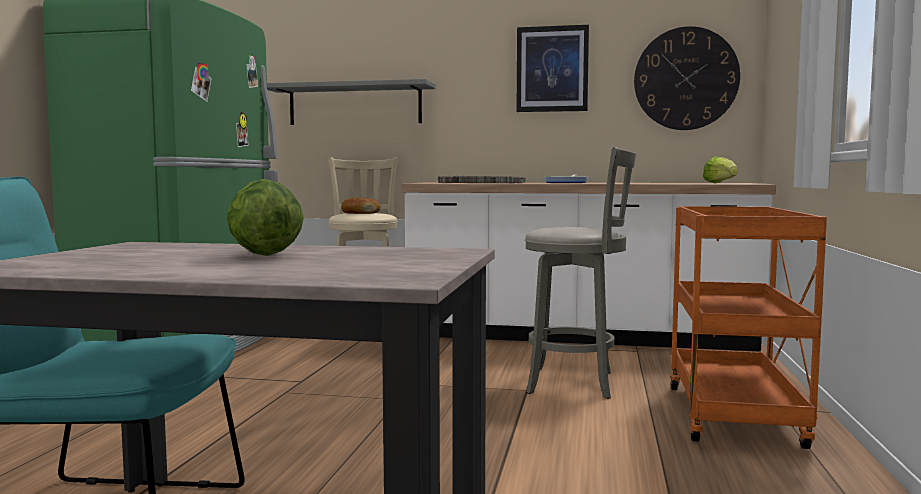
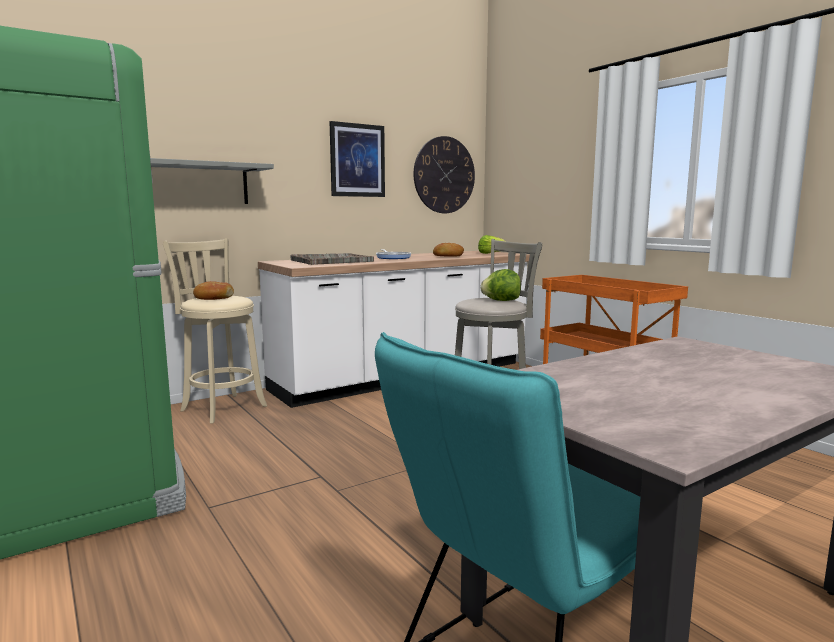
camera: 45 degrees left, 5 degrees up
(263, 255) = (661, 373): lettuce -> lettuce (501, 300)
(641, 183) = (447, 256): none -> bread

